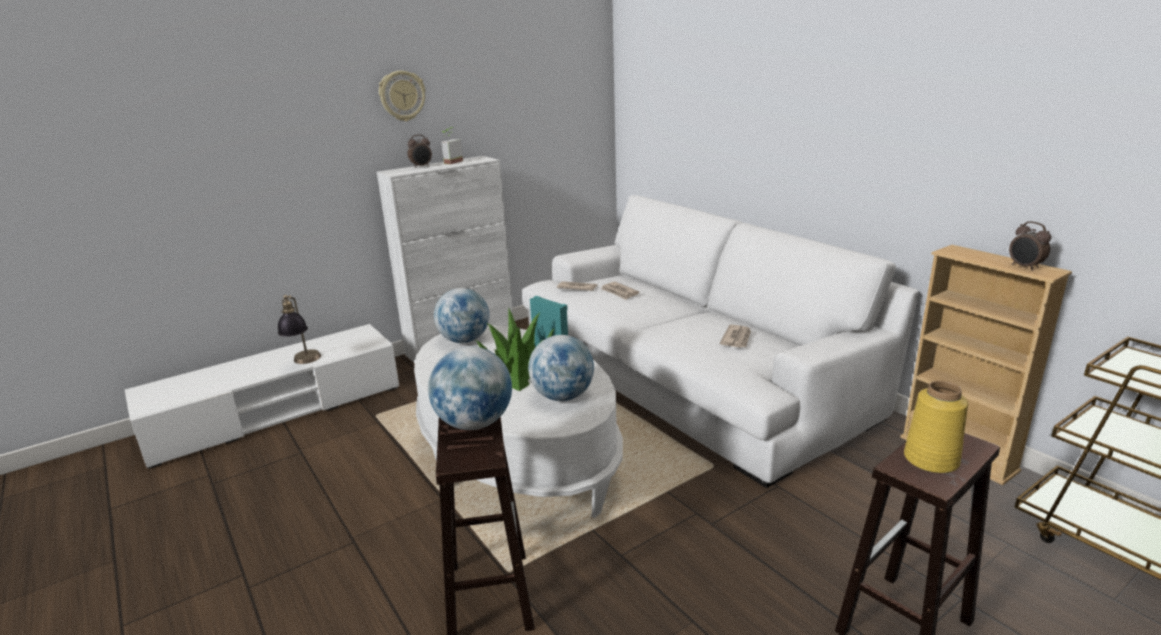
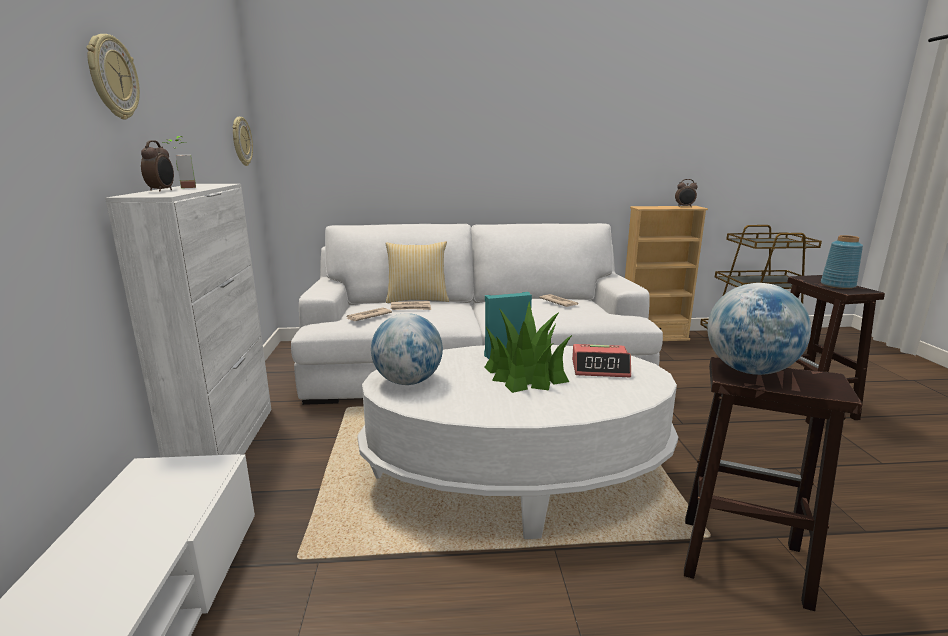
camera: 60 degrees left, 5 degrees down
(304, 363) = (156, 548): table lamp -> none
(563, 396) = (600, 368): globe -> alarm clock
(580, 111) = (241, 141): none -> wall clock
(656, 287) = (417, 299): none -> pillow
(932, 460) = (838, 285): yellow vase -> blue vase

